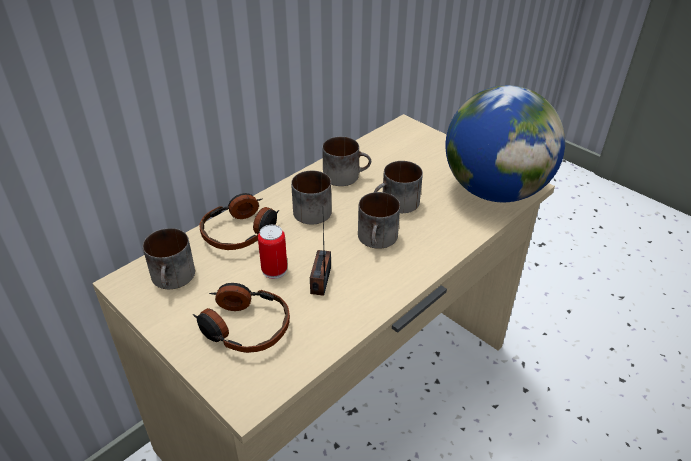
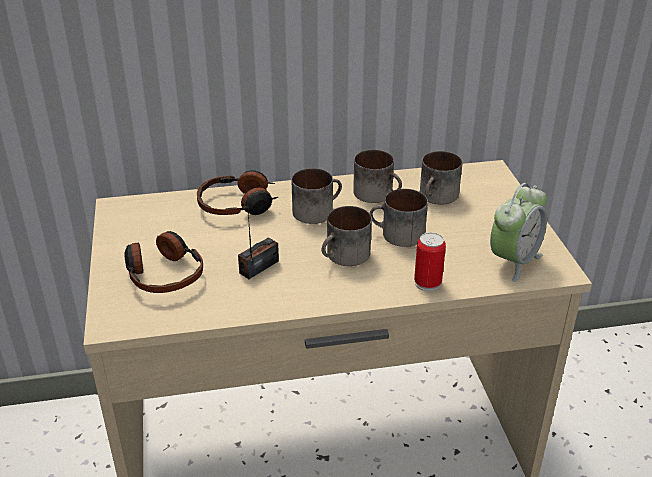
camera: 35 degrees right, 5 degrees down
(174, 278) = (152, 218): mug -> mug (438, 197)
(274, 270) = (231, 244): can -> can (427, 283)
(494, 190) = (513, 261): globe -> alarm clock

